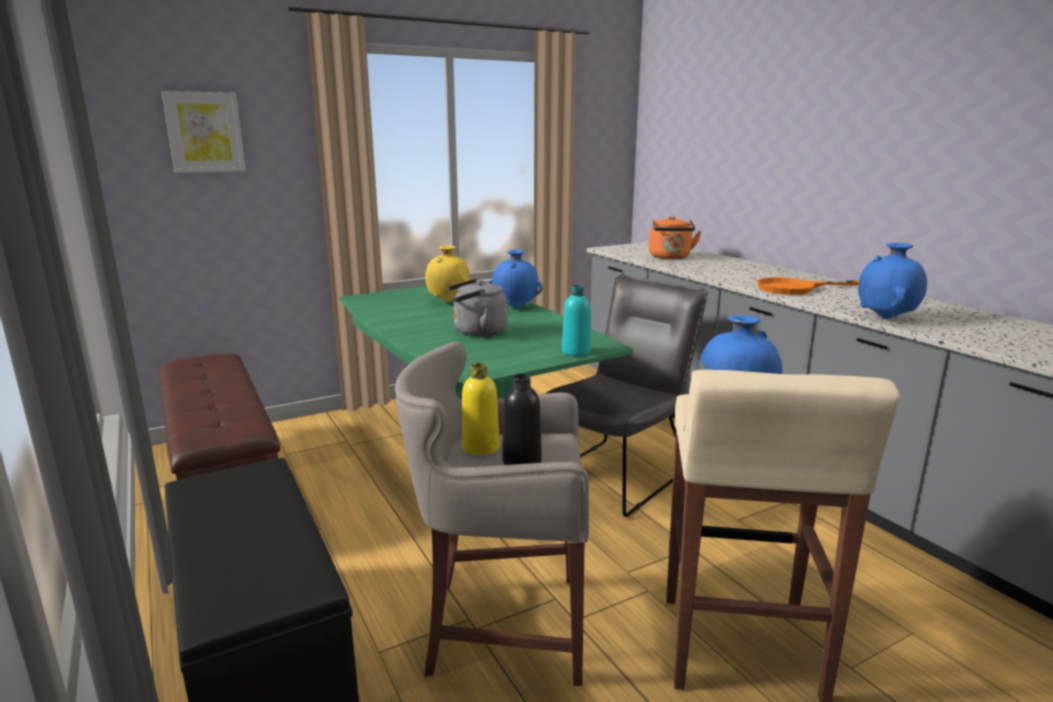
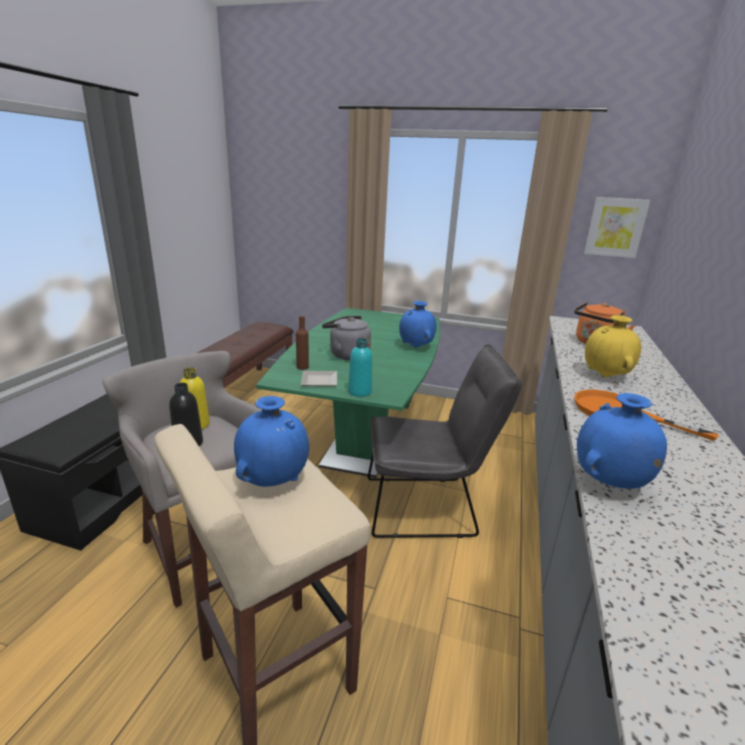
camera: 45 degrees right, 5 degrees up
(205, 132) = (291, 190): picture -> picture (615, 227)
(449, 301) = (390, 329): yellow vase -> yellow vase (605, 376)
(470, 355) = (302, 367): none -> brown bottle
(520, 357) = (320, 380): none -> plate

